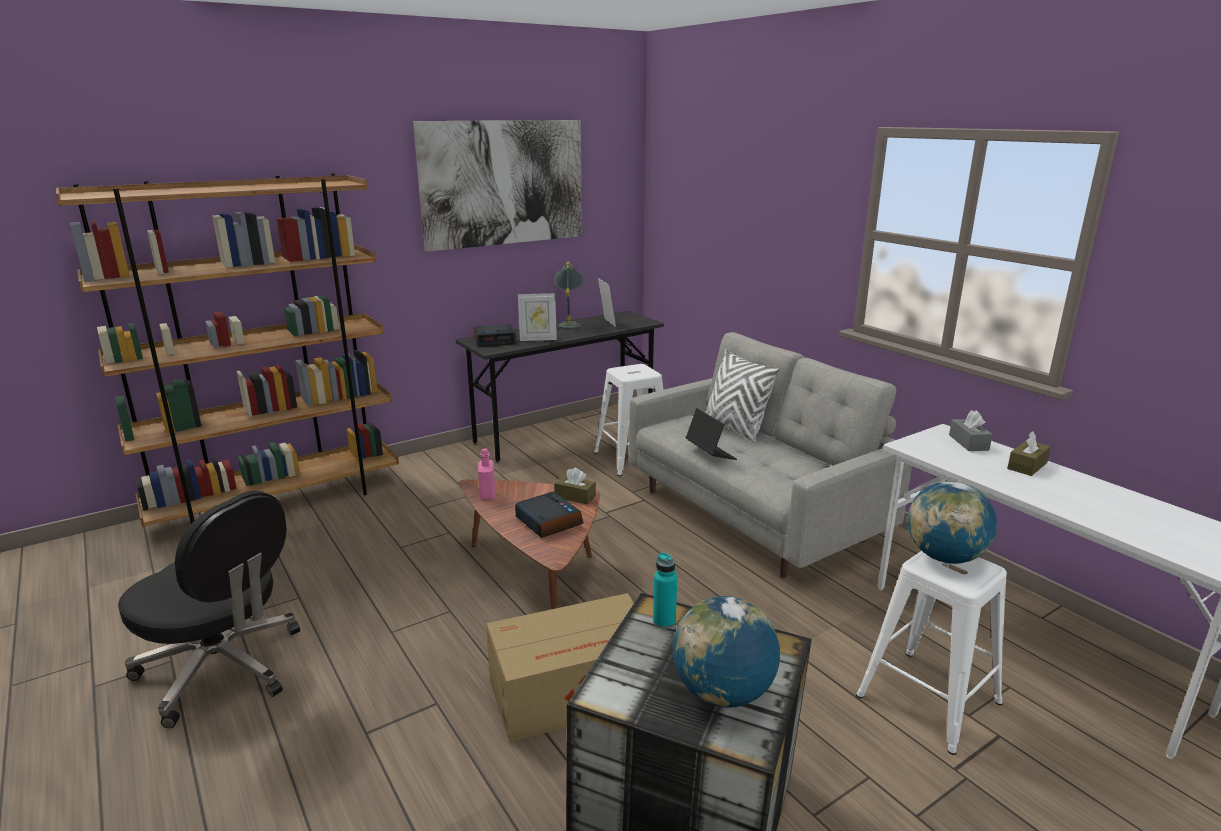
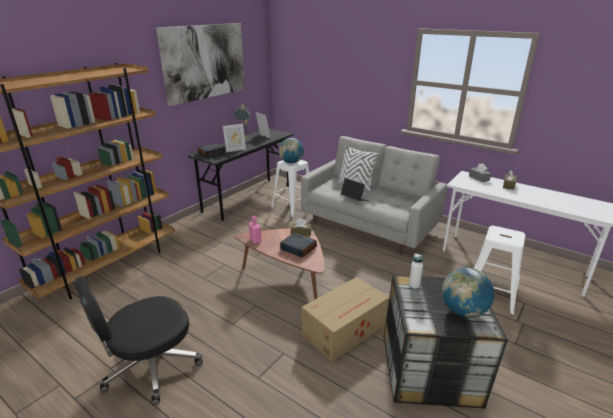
camera: 20 degrees left, 5 degrees up
(223, 669) = (150, 367): black office chair -> black office chair turned 135 degrees clockwise
(664, 622) = (414, 286): turquoise bottle -> white bottle
(944, 557) = (499, 232): globe -> globe (291, 162)

